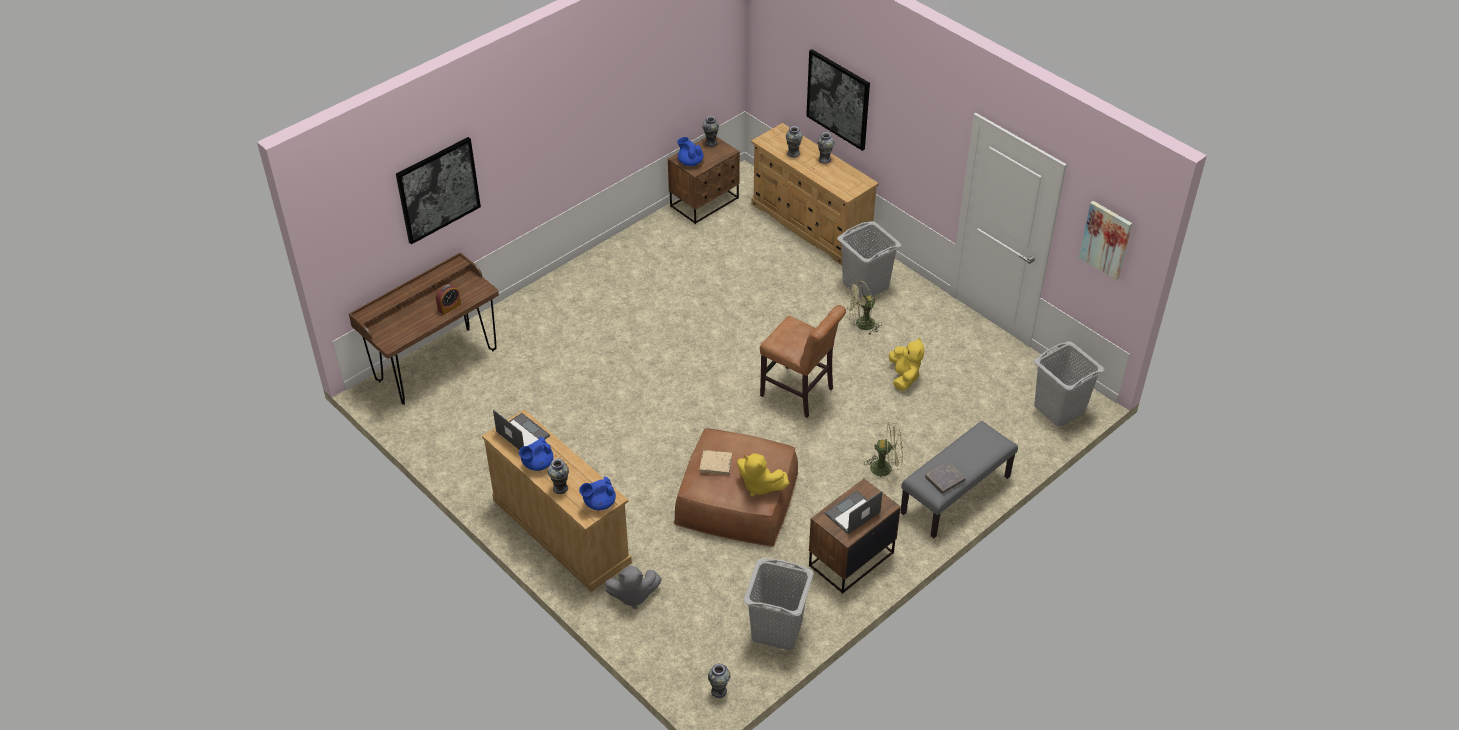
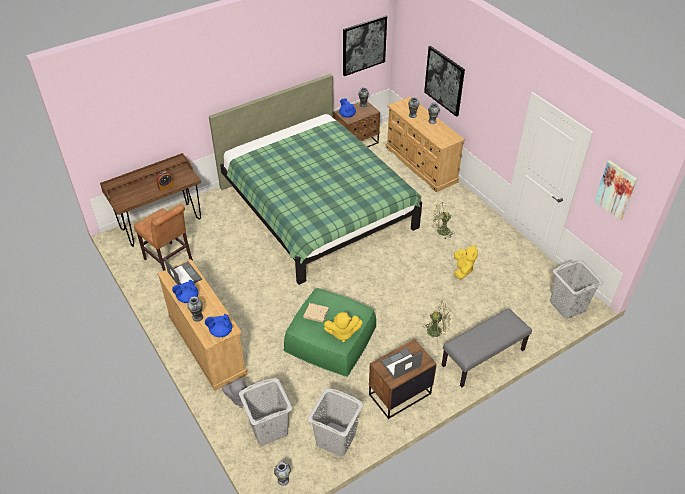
camera: 10 degrees right, 0 degrees up
(438, 190) = (165, 108): picture -> picture (364, 45)
(669, 312) = (316, 208): none -> green bed
(736, 498) = (330, 338): brown ottoman -> green ottoman
(759, 486) = (342, 333): yellow plush toy -> yellow plush toy turned 45 degrees counterclockwise
(800, 394) = (389, 272): brown chair -> brown chair (170, 261)
(865, 285) = (448, 206): grey laundry basket -> grey laundry basket (268, 429)
(945, 479) = (474, 347): grey book -> none

